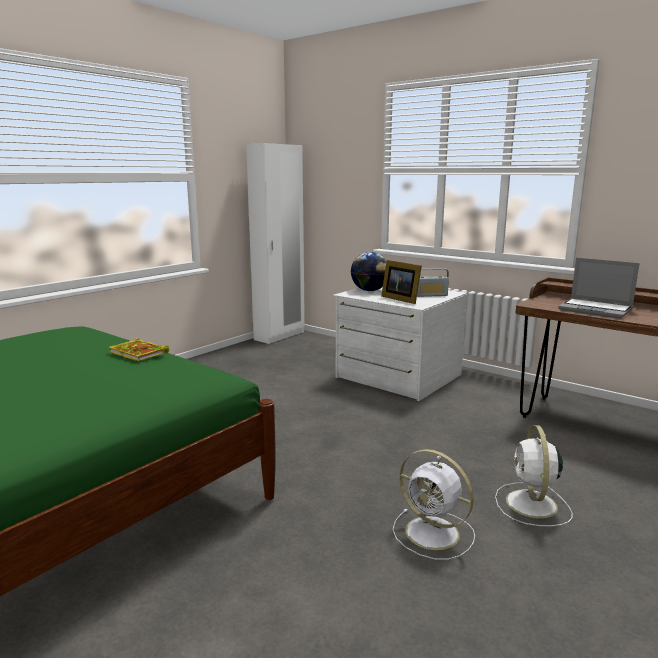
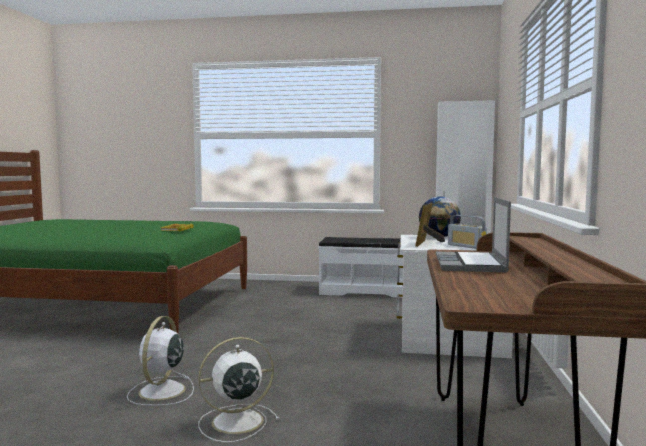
camera: 60 degrees right, 10 degrees down
(225, 364) = (368, 291): none -> white bench

